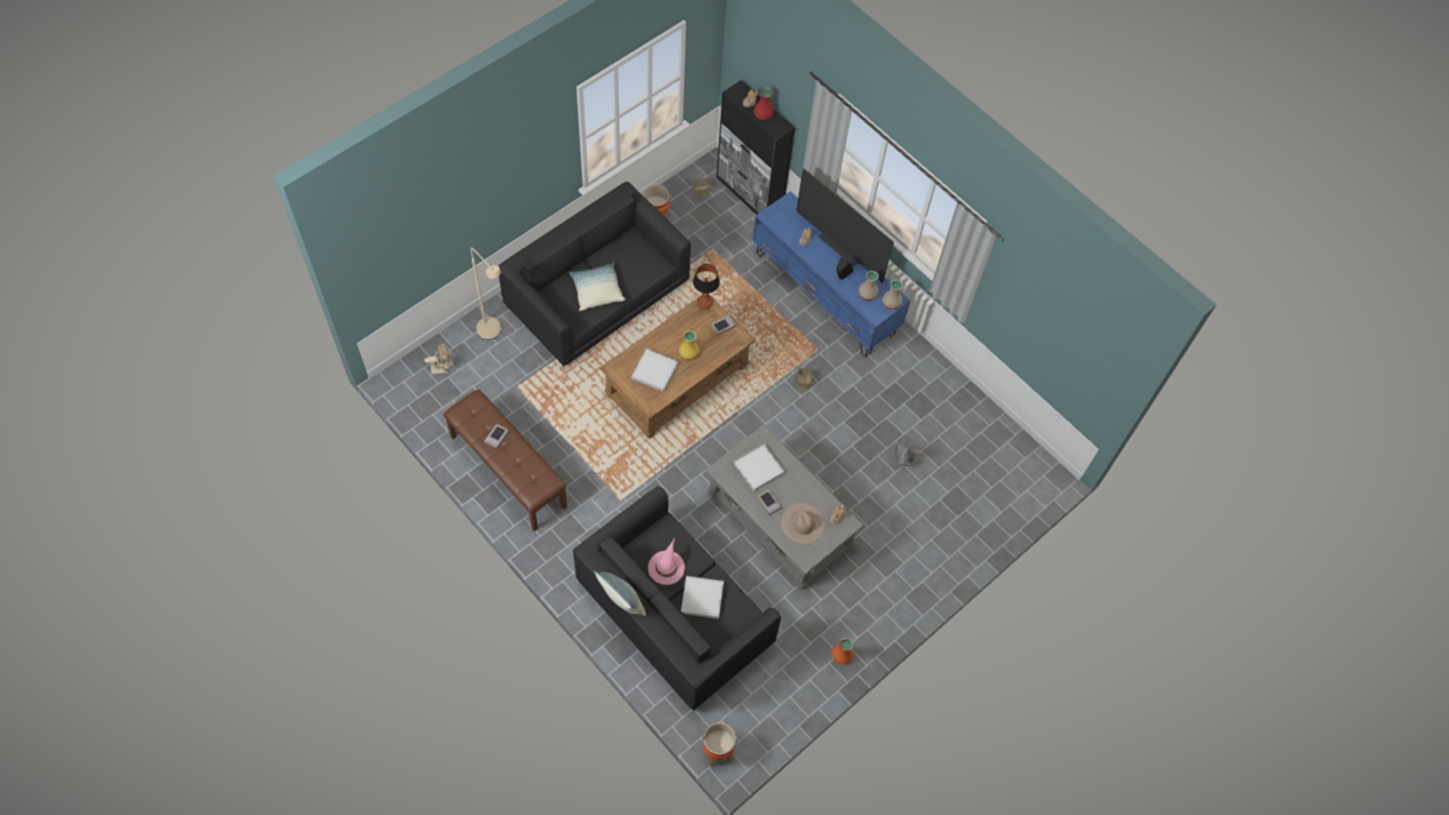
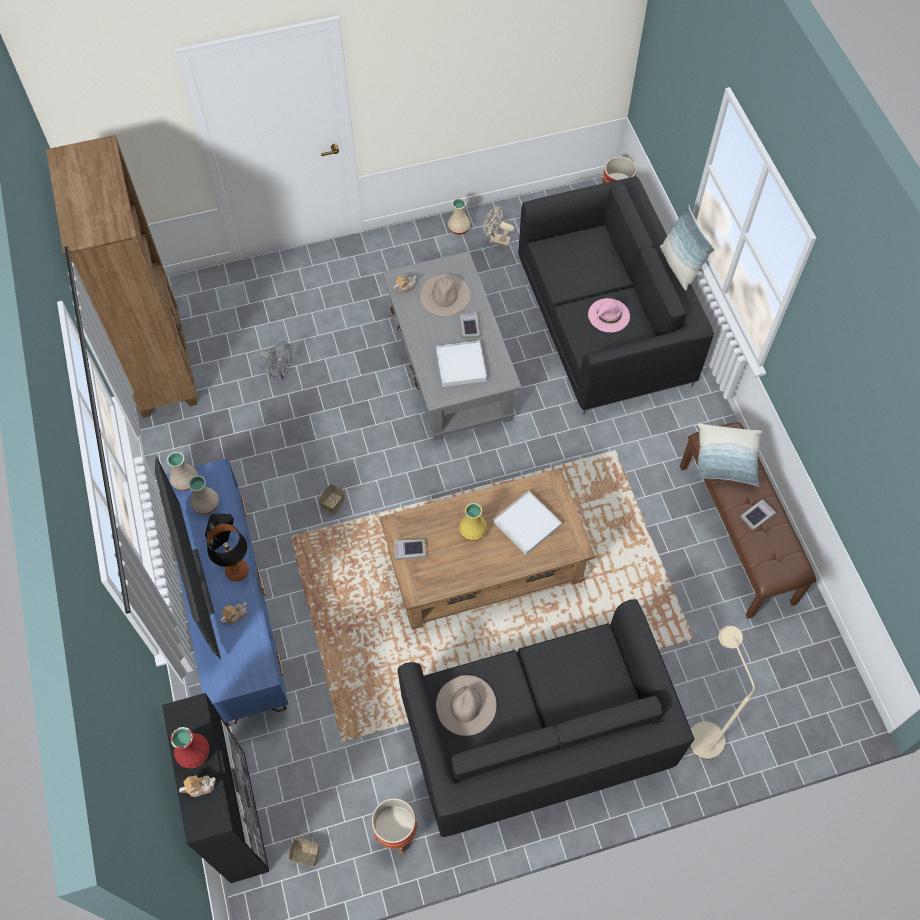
camera: 150 degrees left, 0 degrees up
(443, 369) = (785, 704): beige fan -> beige fan (496, 240)
(597, 291) = (551, 683): pillow -> pillow (726, 460)
(643, 259) = (466, 705): none -> beige hat
(702, 598) = (584, 276): white tray -> none
(705, 303) = (417, 592): table lamp -> table lamp (236, 571)
(842, 656) = (458, 228): orange vase -> beige vase
(992, 433) = (162, 365): none -> brown bookcase

